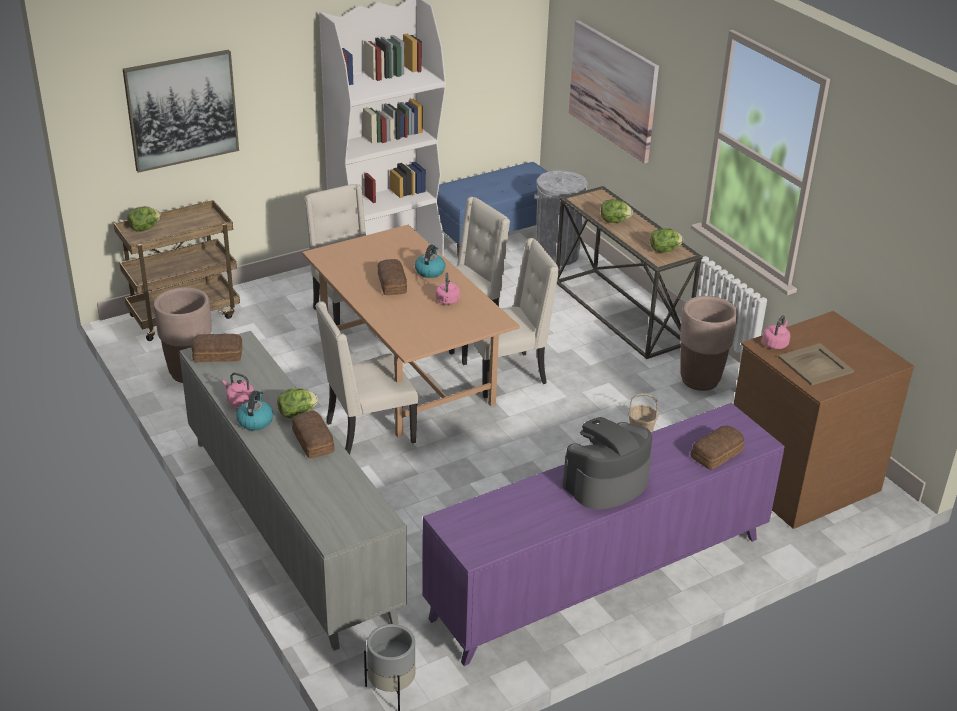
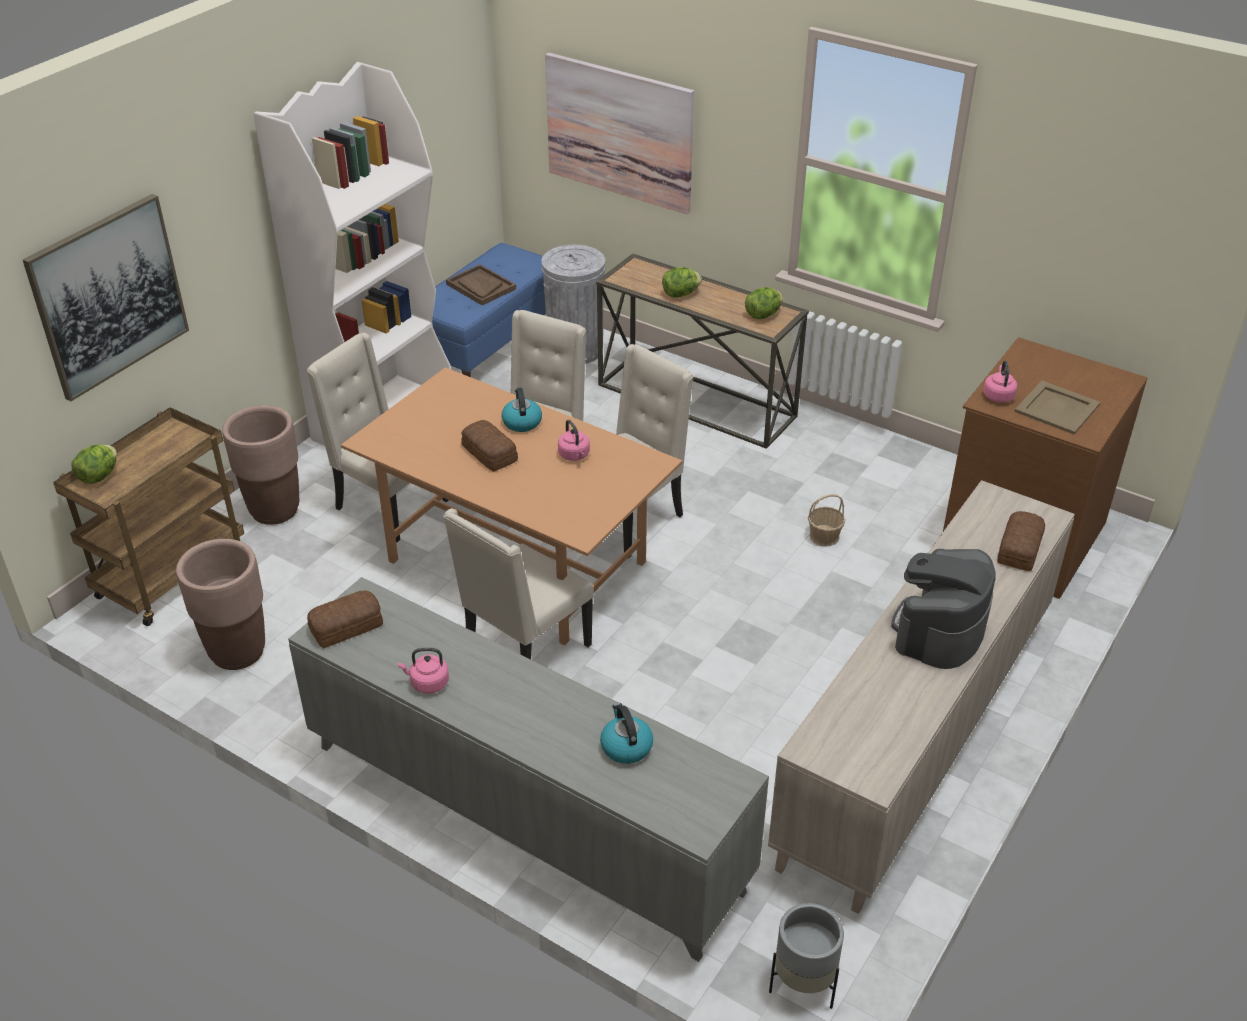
camera: 25 degrees left, 5 degrees up
(255, 421) = (470, 704): kettle -> kettle (625, 746)
(297, 414) = (515, 674): lettuce -> none
(312, 442) = (566, 706): bread -> none
(494, 186) = (480, 286): none -> brown tray
(600, 578) = (917, 737): purple cabinet -> beige cabinet
(700, 380) = (840, 456): brown planter -> brown planter (275, 510)

